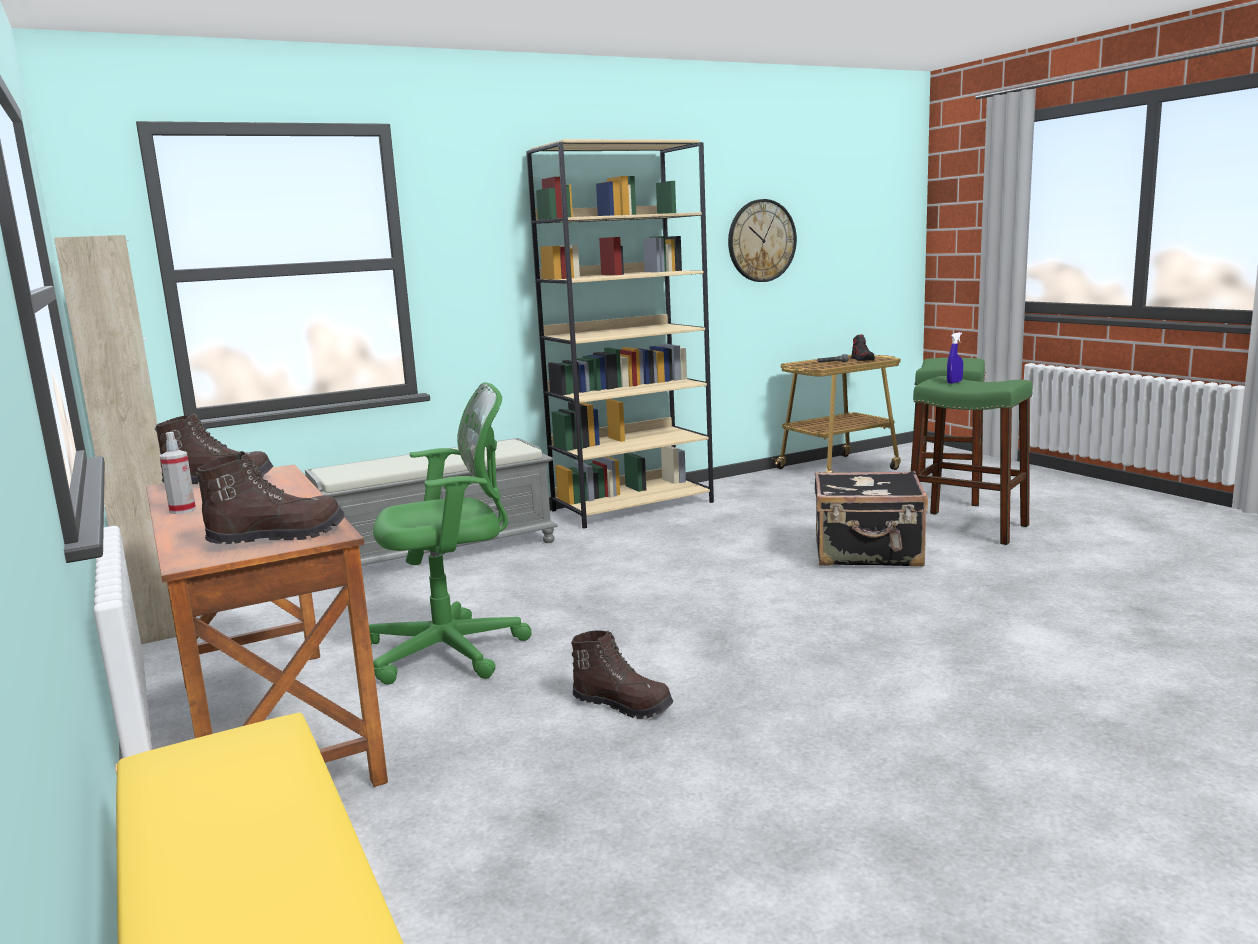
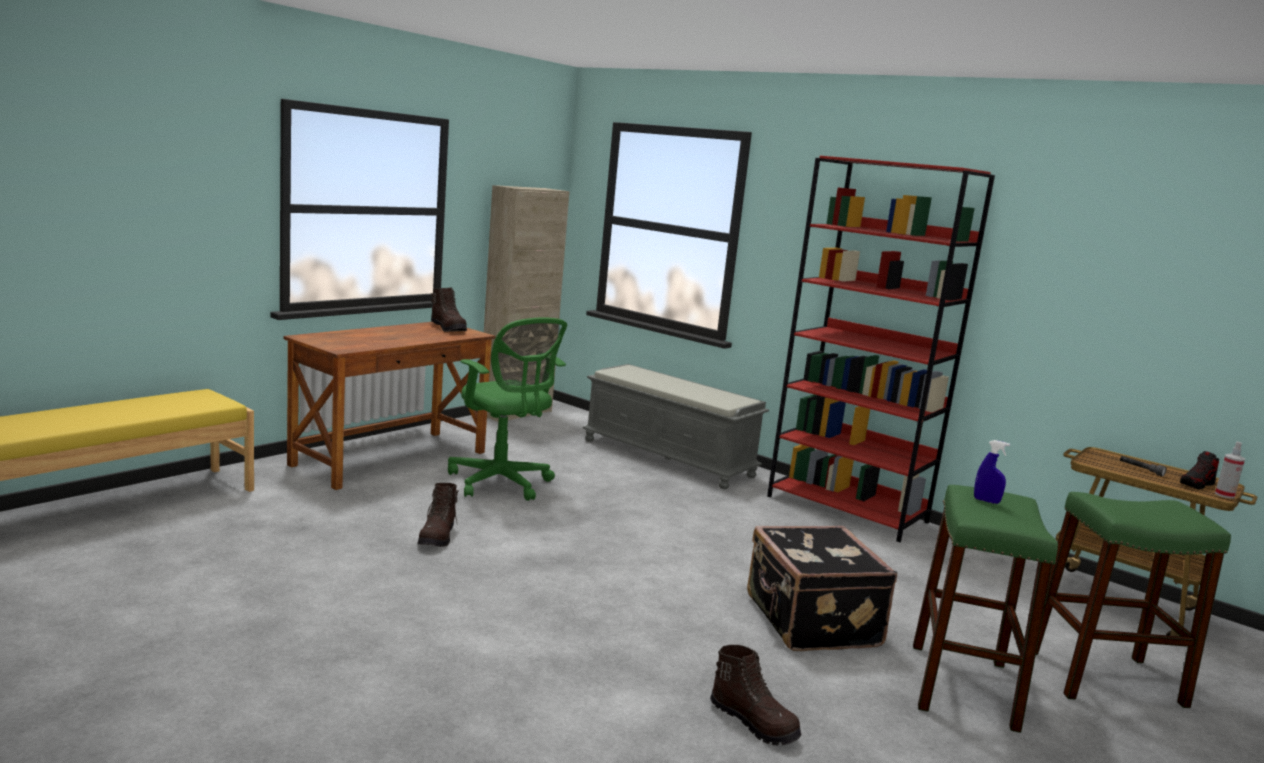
camera: 65 degrees right, 0 degrees up
(182, 510) = (390, 328): spray bottle -> spray bottle (1224, 495)
(277, 537) = (339, 343): brown boot -> brown boot (754, 722)
(633, 506) = (847, 509): beige bookcase -> red bookcase
(761, 241) = (1114, 295): wall clock -> none

